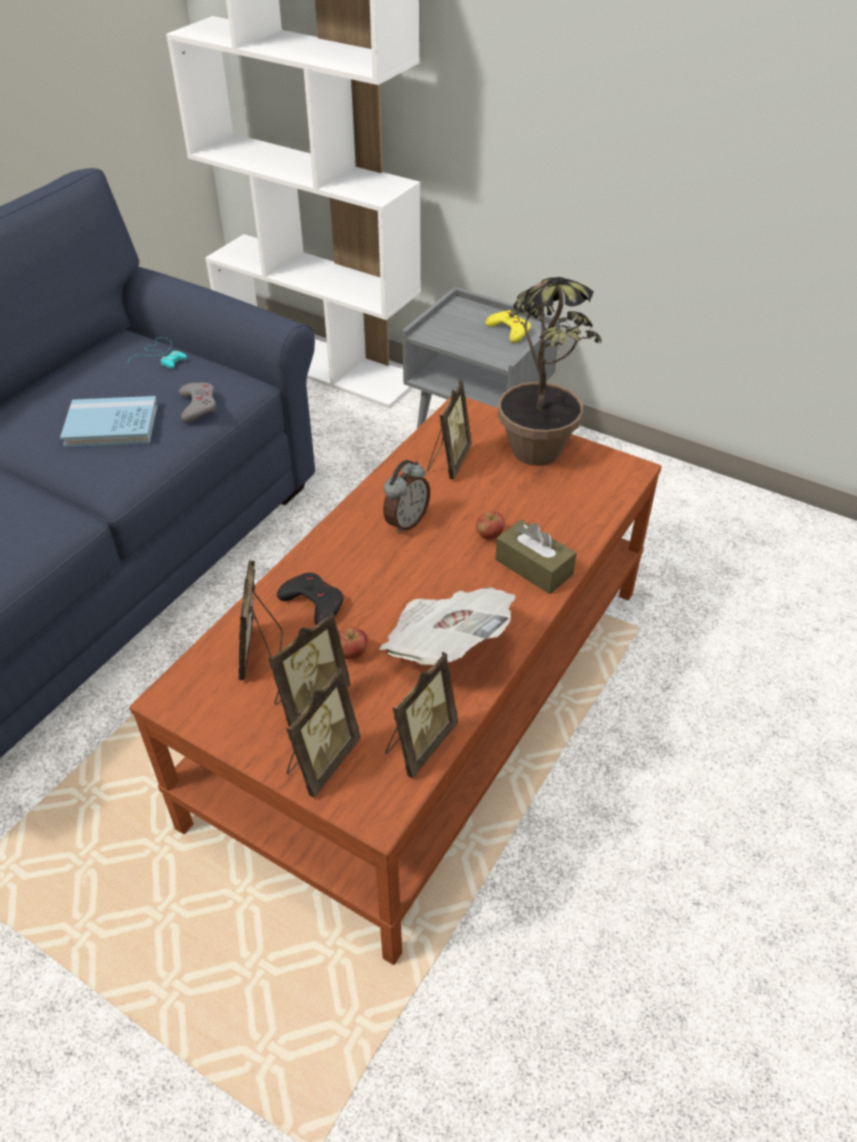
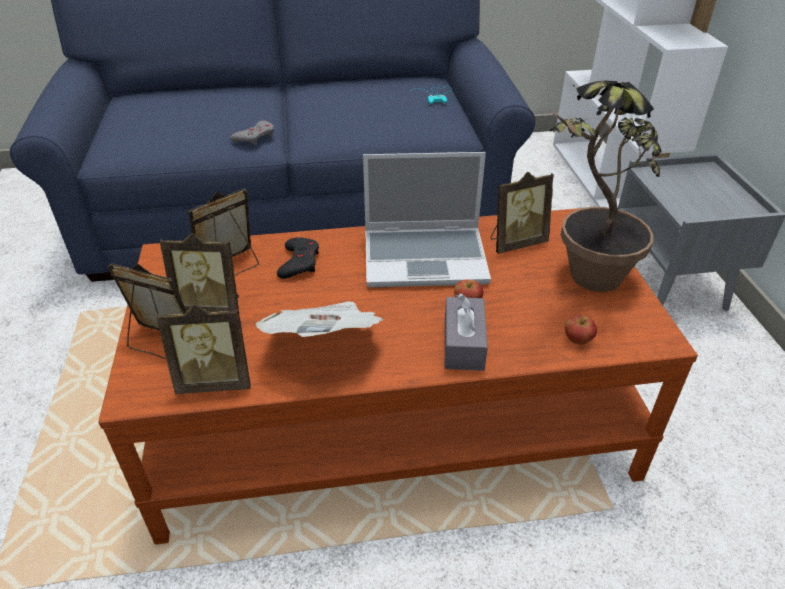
camera: 50 degrees right, 5 degrees down
(111, 425) = (354, 115): blue book -> none
(198, 406) = (412, 128): grey game controller -> grey game controller (255, 137)
(321, 761) = (160, 343): picture frame -> picture frame turned 150 degrees counterclockwise
(351, 653) = (271, 303): apple -> apple (577, 340)
(406, 522) = (426, 258): alarm clock -> laptop
(509, 330) = (726, 202): yellow game controller -> none
(533, 567) = (463, 344): brown tissue box -> grey tissue box

